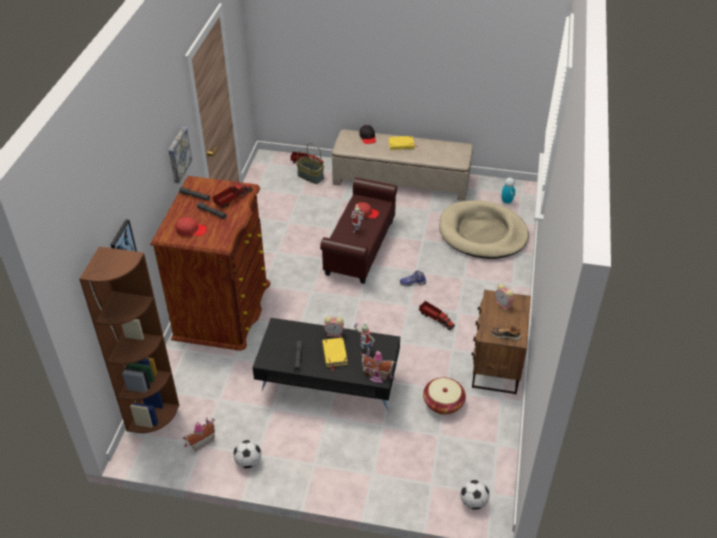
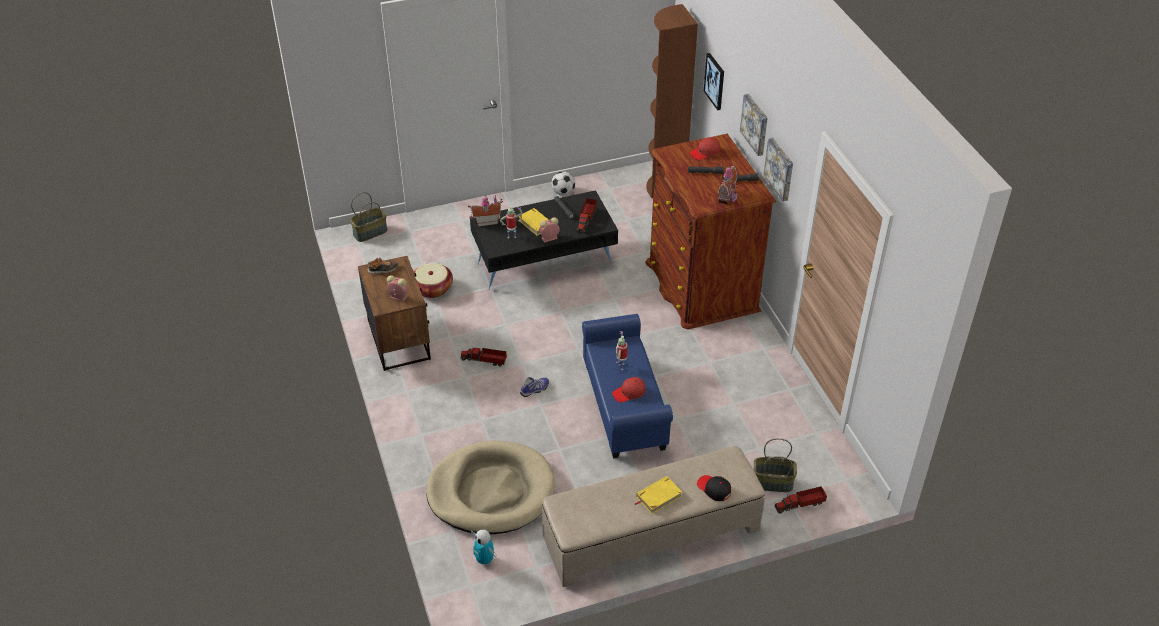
camera: 150 degrees right, 0 degrees up
(157, 178) = (755, 124): none -> picture
(200, 442) = (611, 190): toy house -> toy house (728, 197)
(232, 199) = (702, 191): toy truck -> toy truck (586, 219)
(360, 247) = (624, 407): brown ottoman -> blue ottoman
(473, 502) = (370, 232): football -> basket

